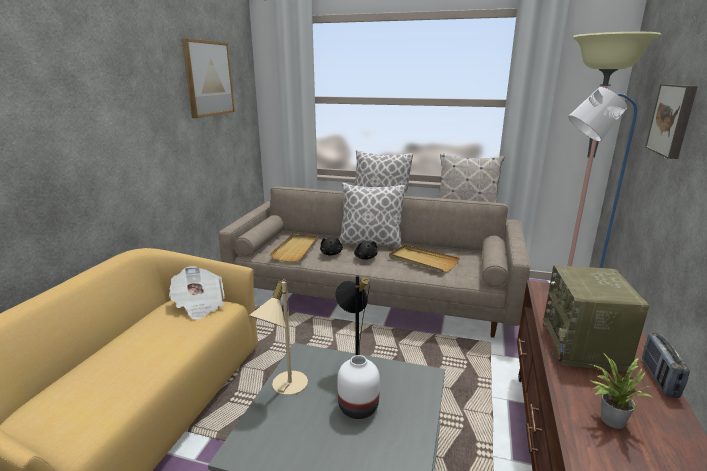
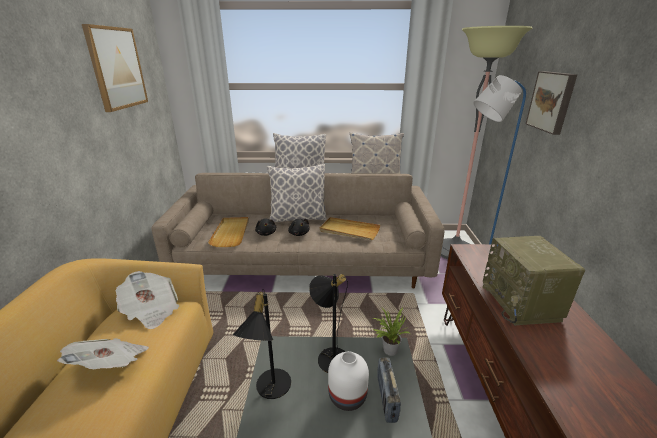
camera: 15 degrees left, 5 degrees up
(153, 342) = (111, 365): none -> newspaper
(283, 386) = (269, 389): beige table lamp -> black table lamp
(609, 419) = (572, 373): potted plant -> potted plant (388, 349)
(659, 378) = (586, 324): radio -> radio (386, 399)

